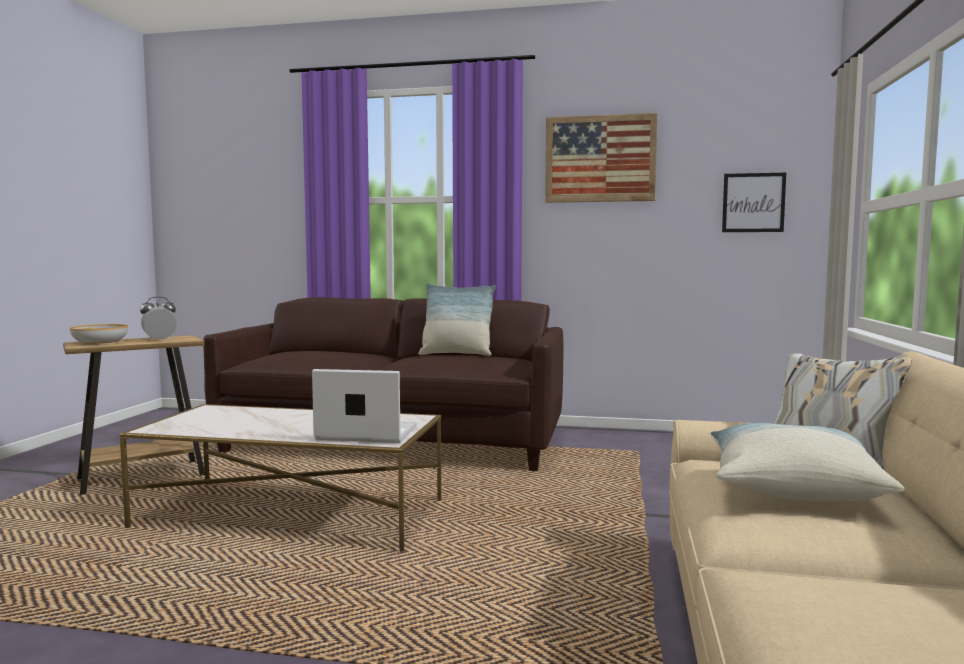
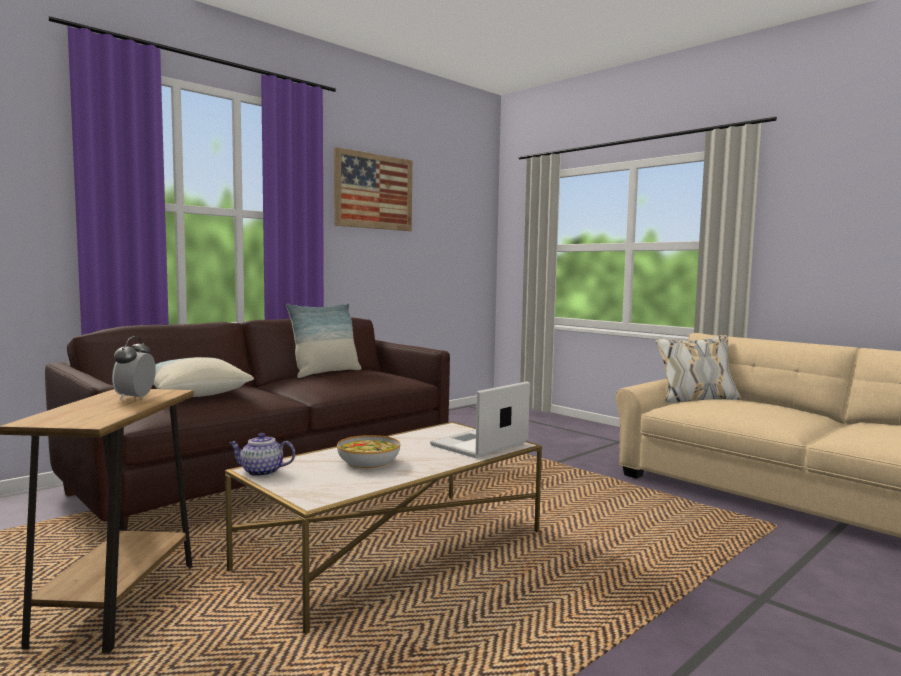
camera: 55 degrees left, 0 degrees up
(100, 342) = (78, 414): bowl -> bowl (368, 462)
(204, 409) = (261, 472): none -> teapot
(753, 202) = (462, 237): picture -> none
(791, 487) = (740, 407): pillow -> pillow (194, 393)

